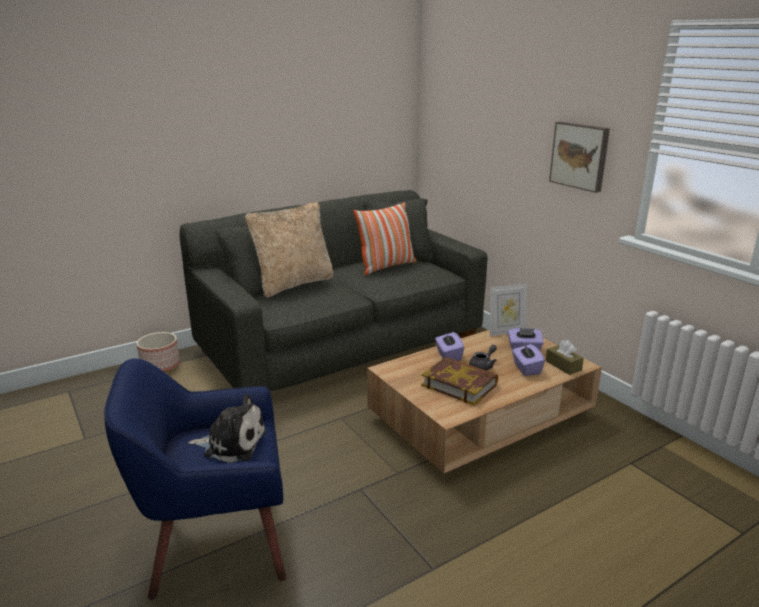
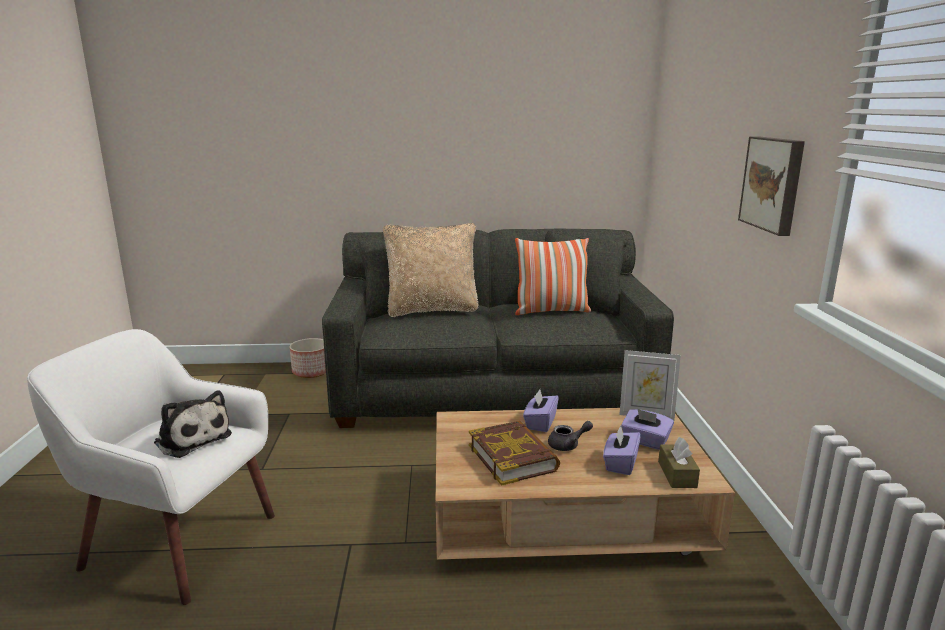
camera: 30 degrees right, 5 degrees down
(216, 541) = (177, 542): blue armchair -> white armchair

